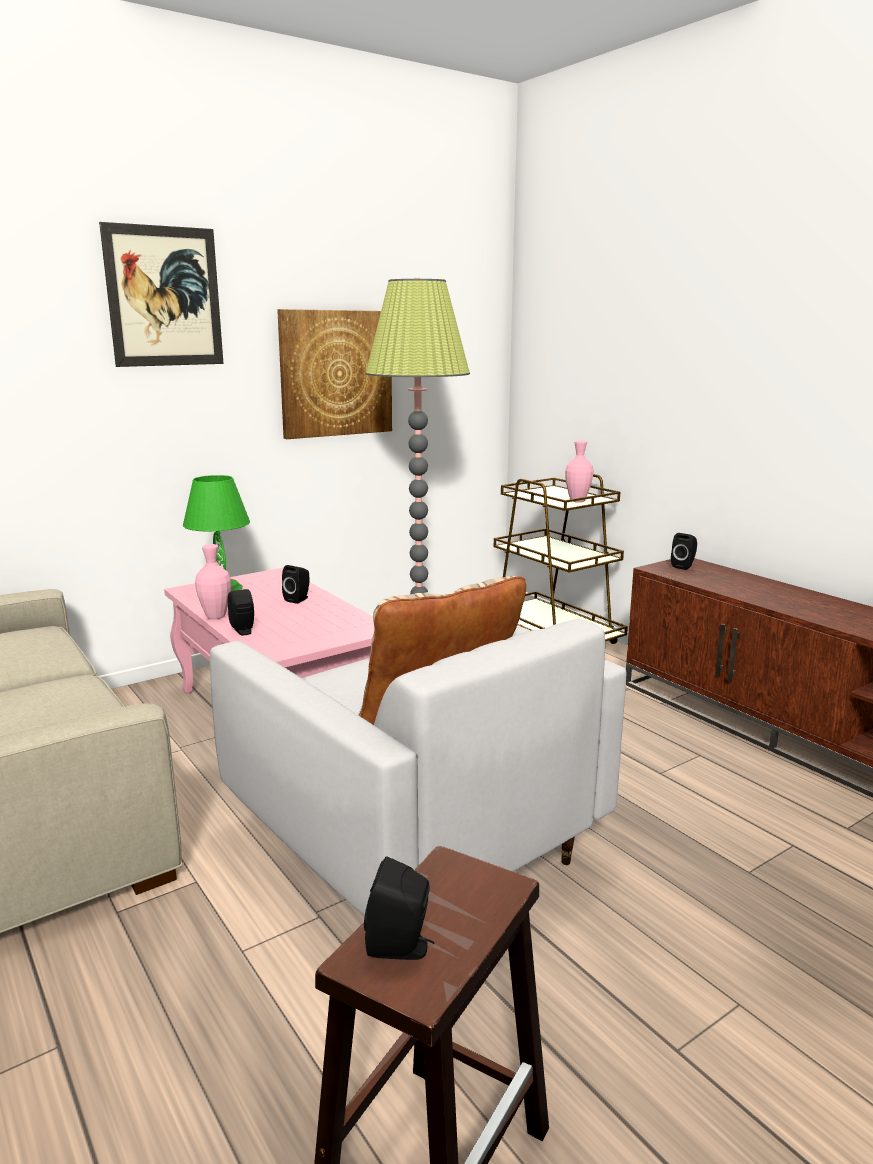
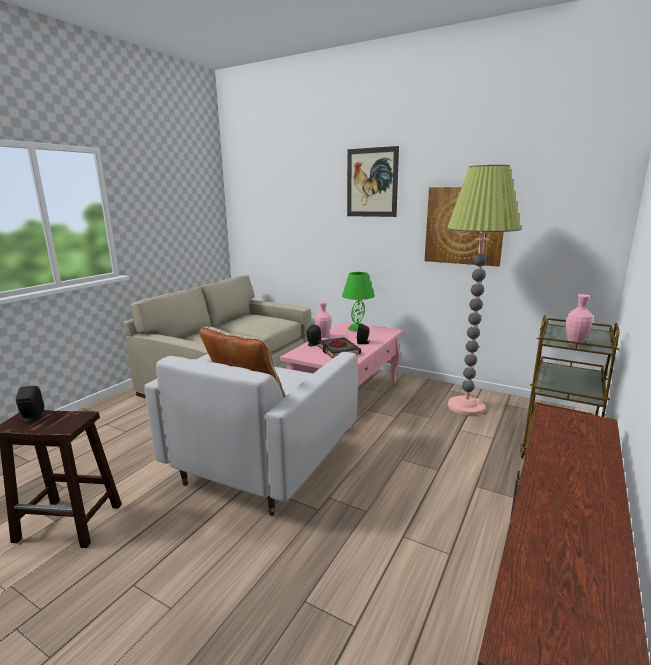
camera: 65 degrees right, 0 degrees up
(306, 620) = (338, 350): none -> black book
(684, 566) = (580, 422): black speaker -> none

